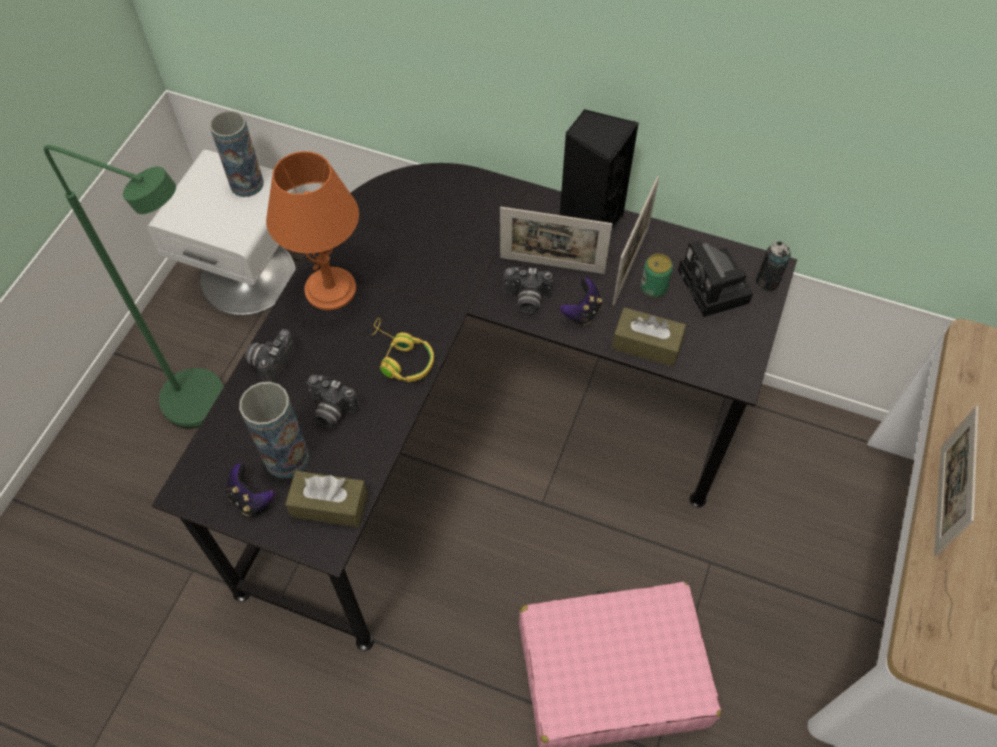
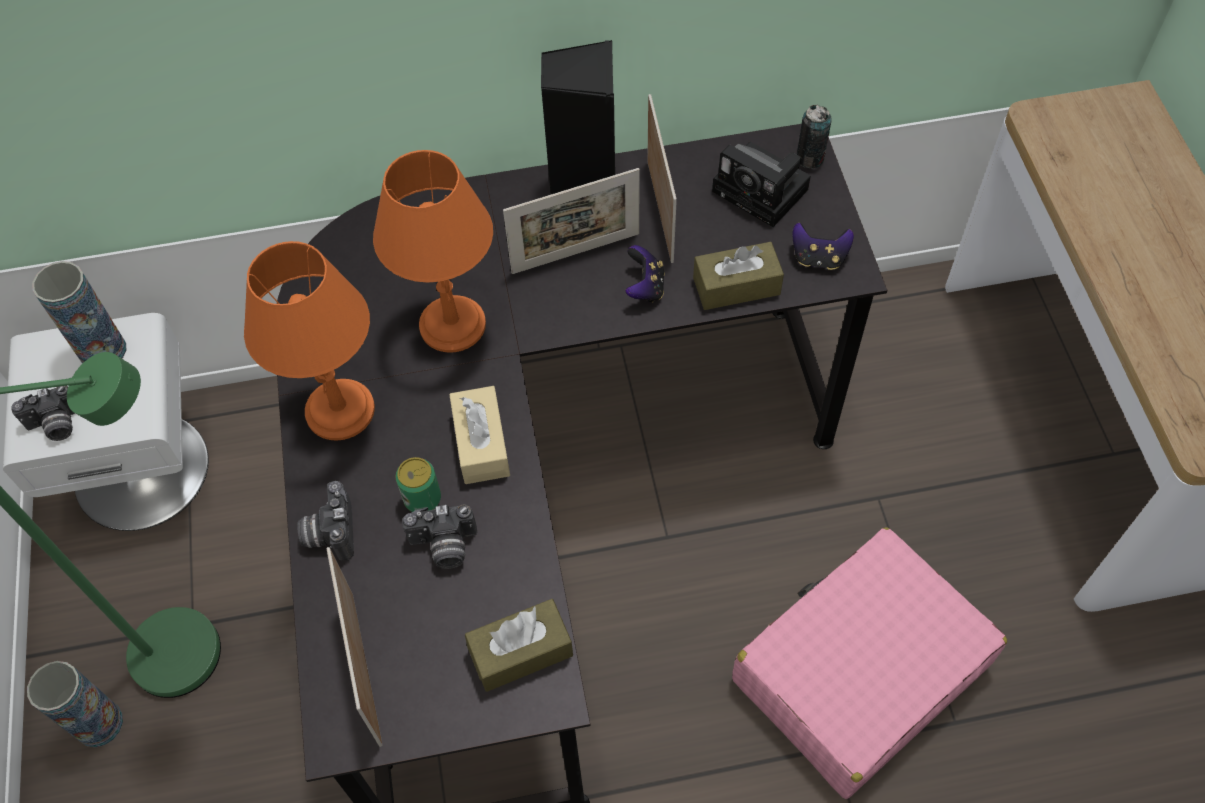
camera: 30 degrees left, 0 degrees up
(251, 498) = (423, 699): game controller -> game controller (818, 258)
(286, 457) = (431, 629): vase -> vase (99, 723)
(401, 358) = (481, 443): yellow headphones -> beige tissue box
(437, 270) = (451, 324): none -> orange table lamp
(526, 300) = (575, 305): camera -> camera (56, 425)
(653, 287) = (700, 222): can -> can (422, 498)
(938, 500) = (1117, 291): picture frame -> picture frame (365, 668)

